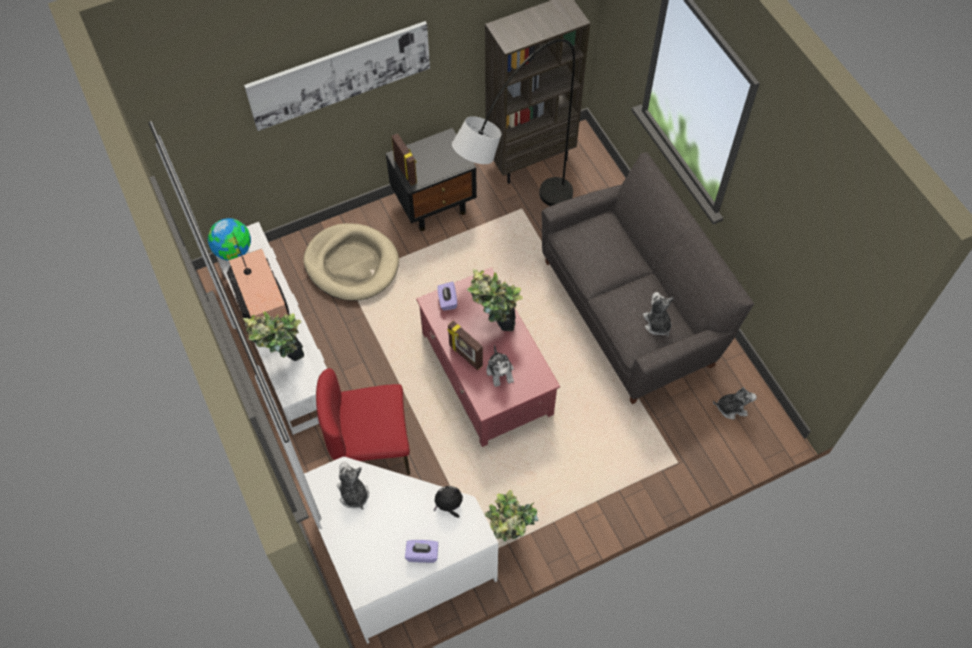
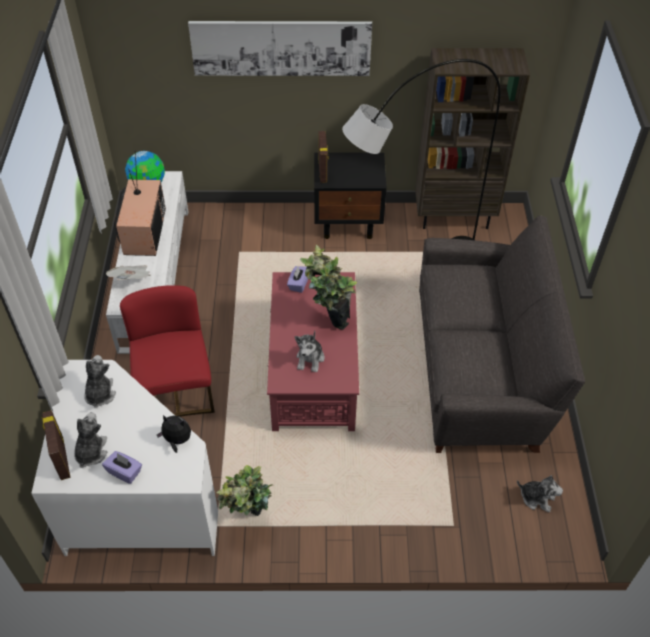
camera: 25 degrees right, 10 degrees down
(284, 361) = (132, 280): potted plant -> newspaper
(352, 264) = (250, 242): beige dog bed -> none
(371, 446) = (176, 390): red chair -> red chair turned 60 degrees clockwise
(465, 356) = (286, 333): picture frame -> picture frame (61, 459)
(657, 323) = (483, 373): plush toy -> plush toy (91, 452)

